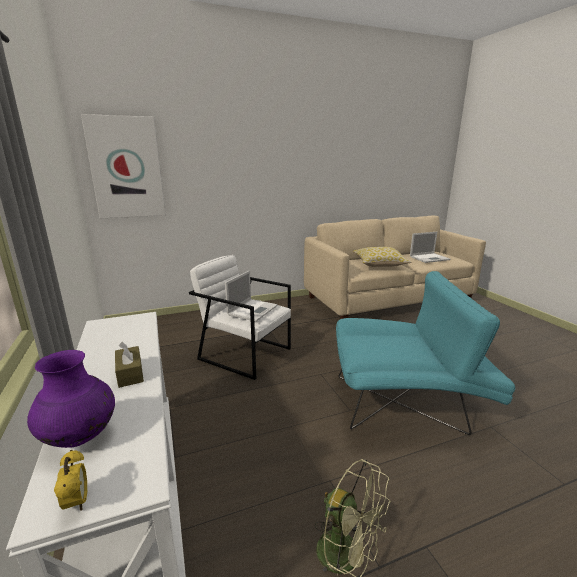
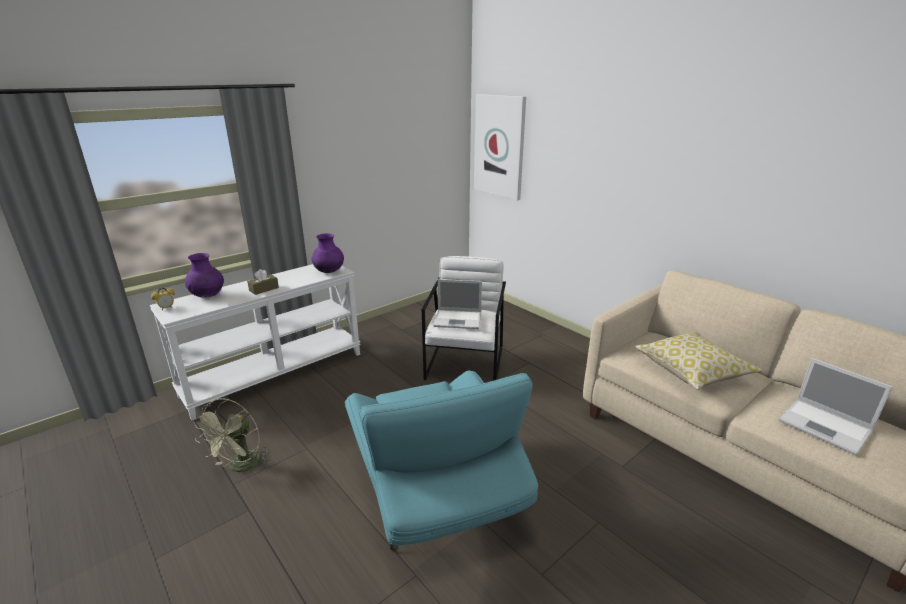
camera: 70 degrees right, 5 degrees up
(133, 324) = (329, 272): none -> purple vase

